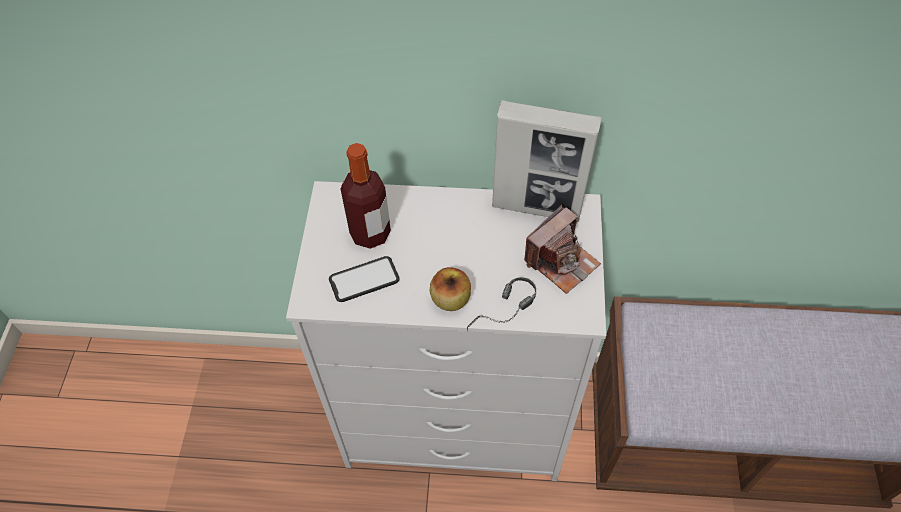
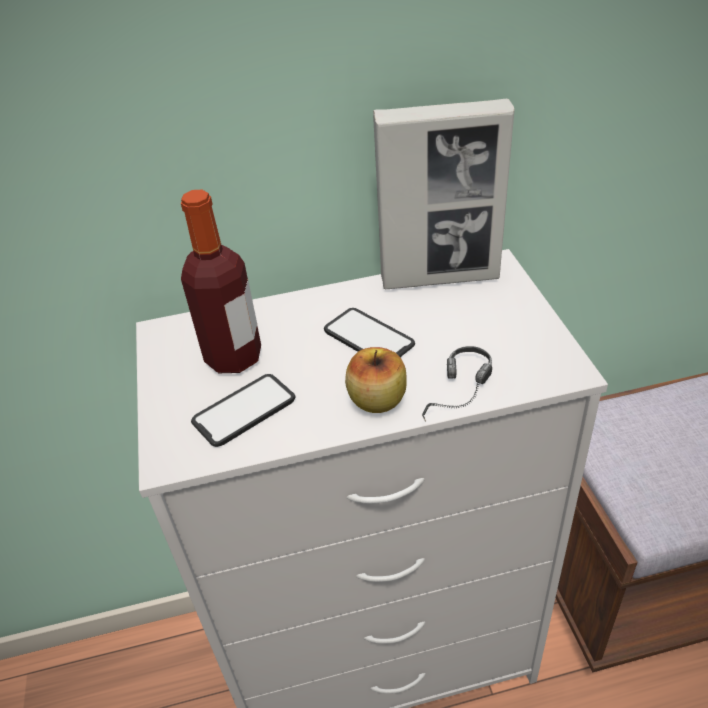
camera: 15 degrees left, 15 degrees down
(465, 246) = (368, 337): none -> phone
(561, 261) = (501, 322): camera -> none

